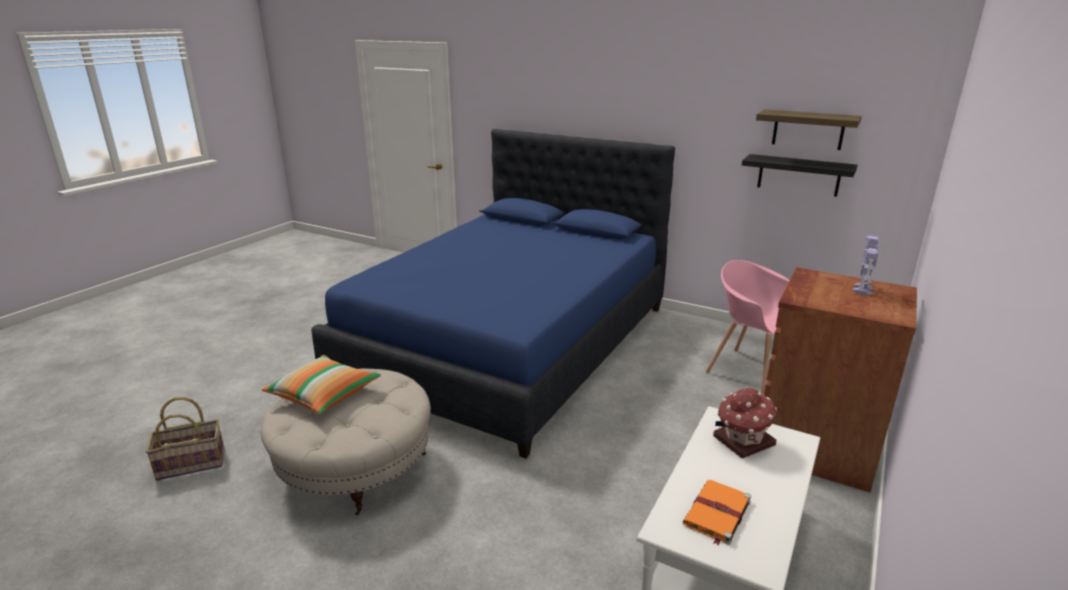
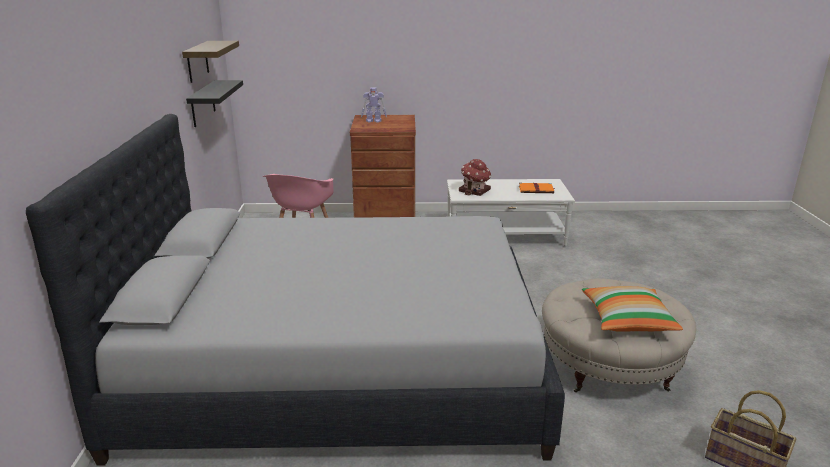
camera: 120 degrees left, 0 degrees up
(511, 343) = (339, 367): blue bed -> grey bed

